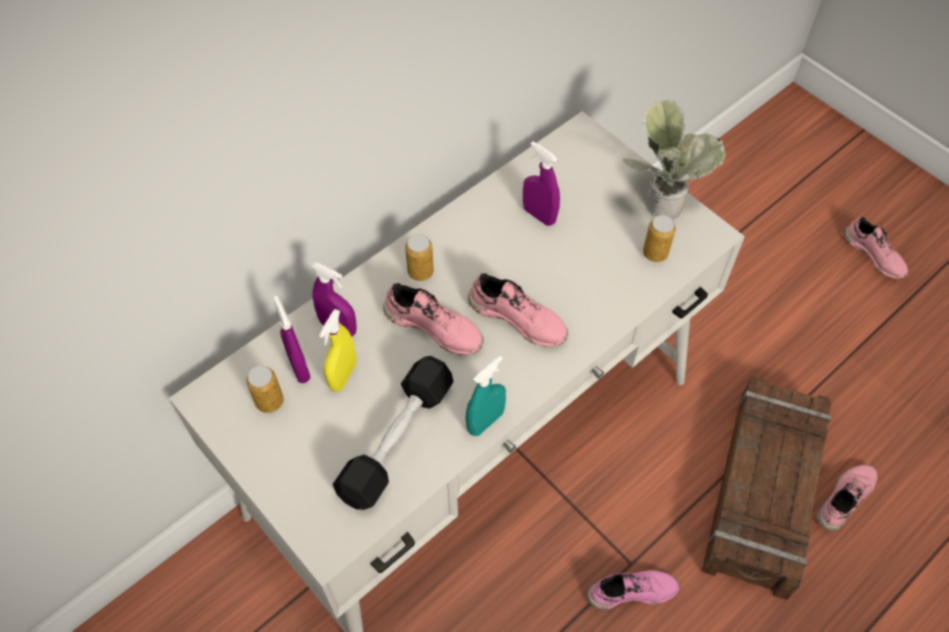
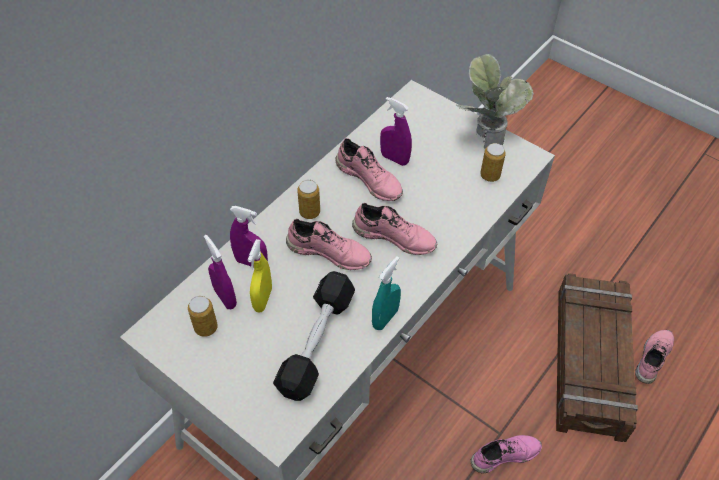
camera: 10 degrees left, 5 degrees down
(874, 255) = (635, 175): pink shoe -> pink shoe (370, 179)

